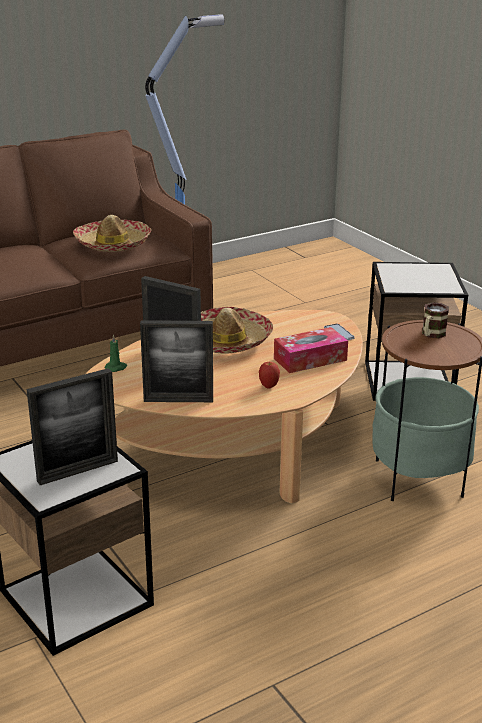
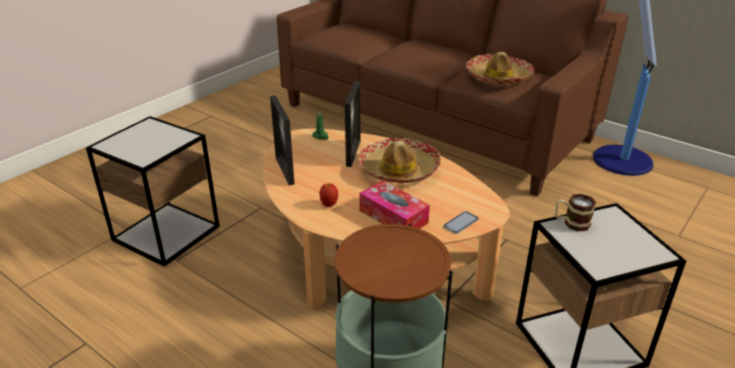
camera: 70 degrees right, 5 degrees up
(78, 471) = (138, 147): picture frame -> none
(431, 335) = (409, 255): mug -> mug (571, 223)

